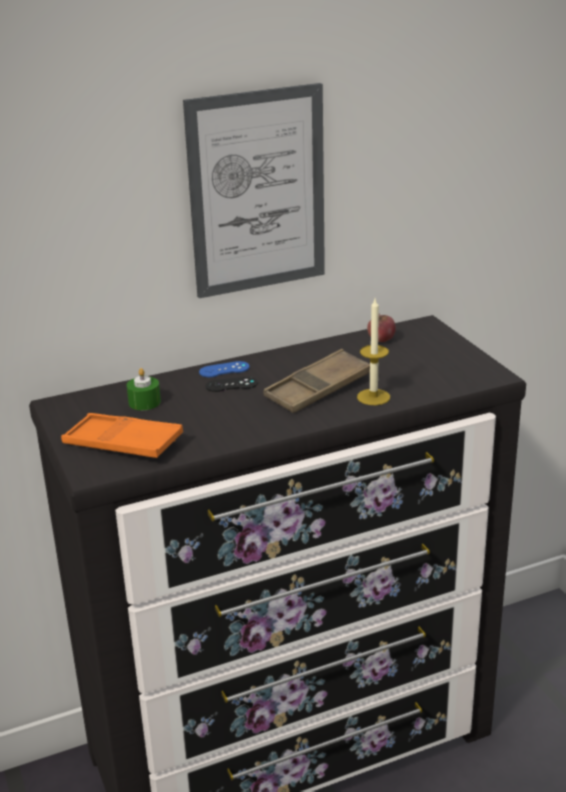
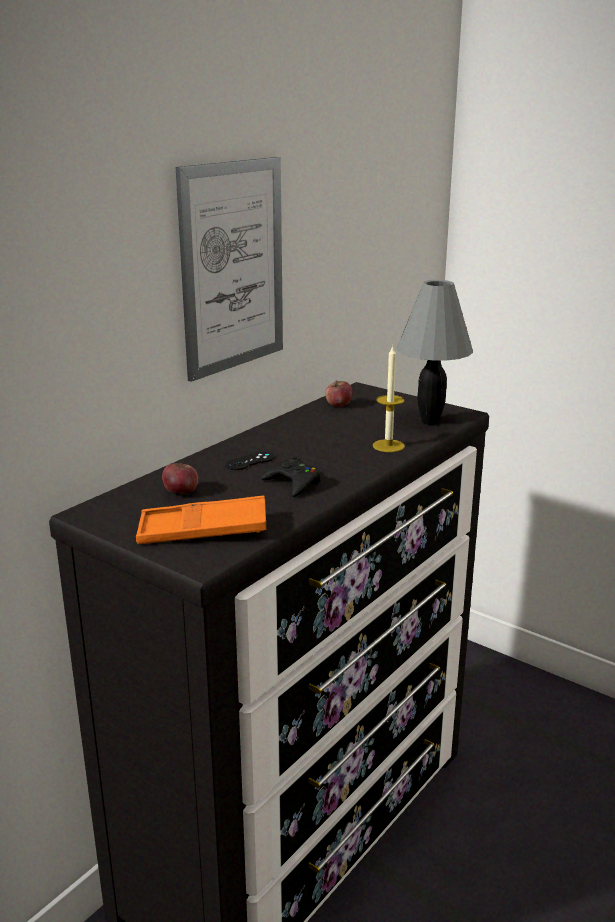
camera: 30 degrees left, 5 degrees down
(144, 402) = (181, 492): green candle -> apple
(224, 370) = (227, 451): blue game controller -> none
(243, 416) = (293, 483): none -> black game controller
(318, 389) = (333, 449): brown tray -> none
(448, 378) = (429, 421): none -> grey table lamp

